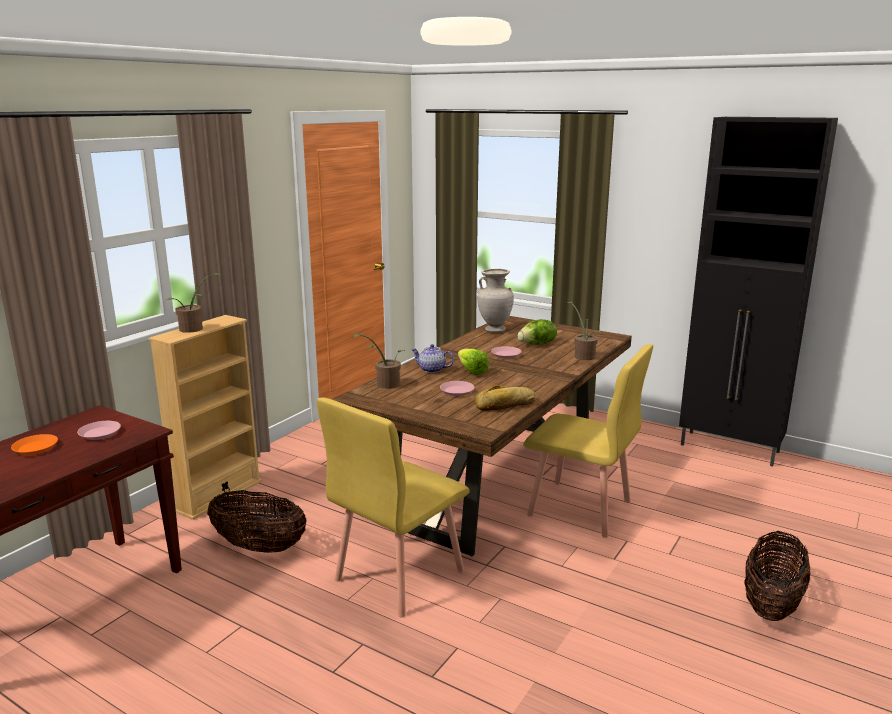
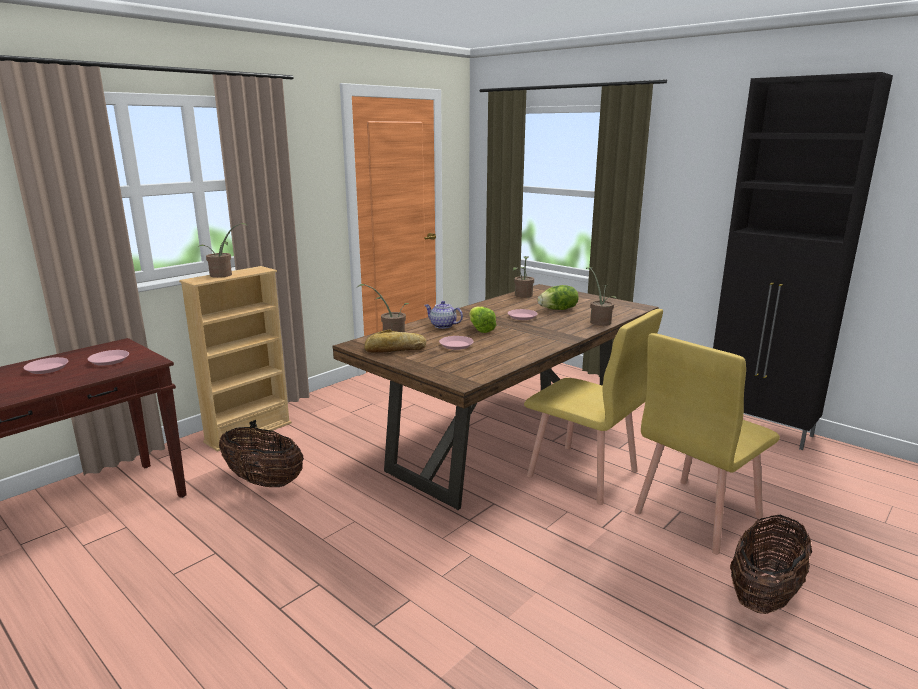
camera: 10 degrees right, 0 degrees up
(35, 448) = (47, 368): orange plate -> pink plate
(398, 575) = (379, 521): yellow chair -> yellow chair (696, 514)
(495, 330) = (523, 296): beige vase -> potted plant
(506, 405) = (497, 360): bread -> bread (395, 349)

